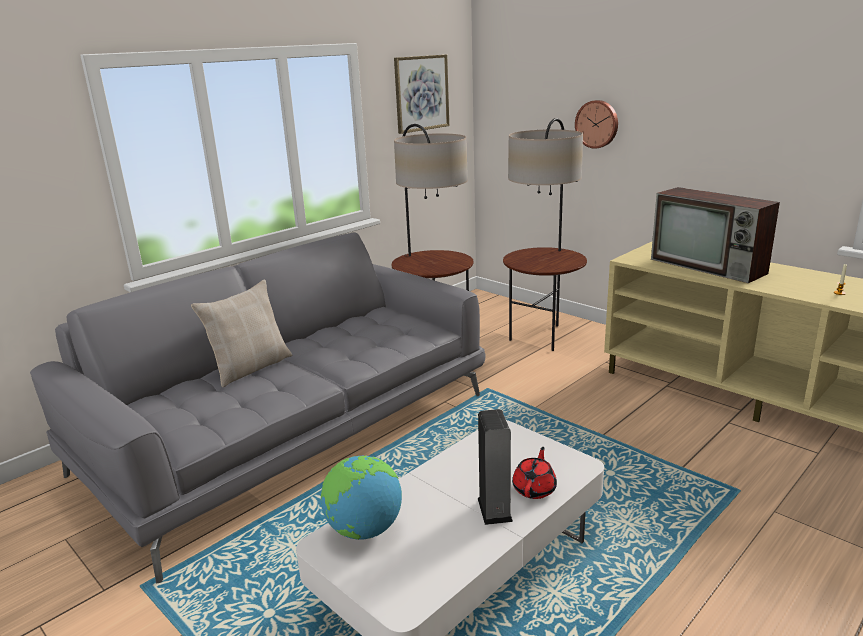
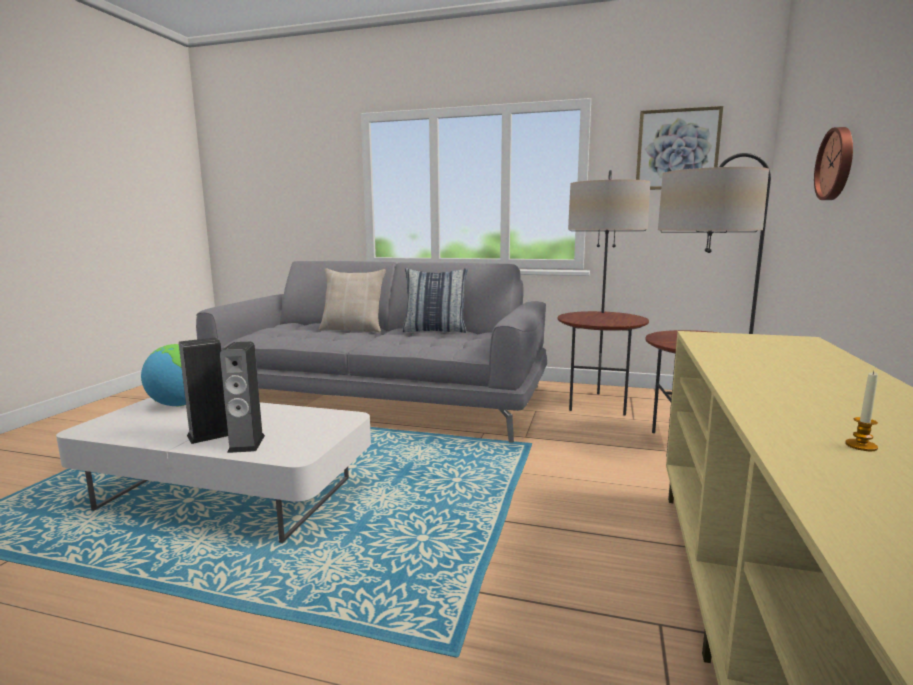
camera: 60 degrees right, 10 degrees down
(331, 329) = (435, 330): none -> pillow
(534, 488) = (246, 443): red teapot -> speaker
(709, 266) = (775, 363): television -> none

